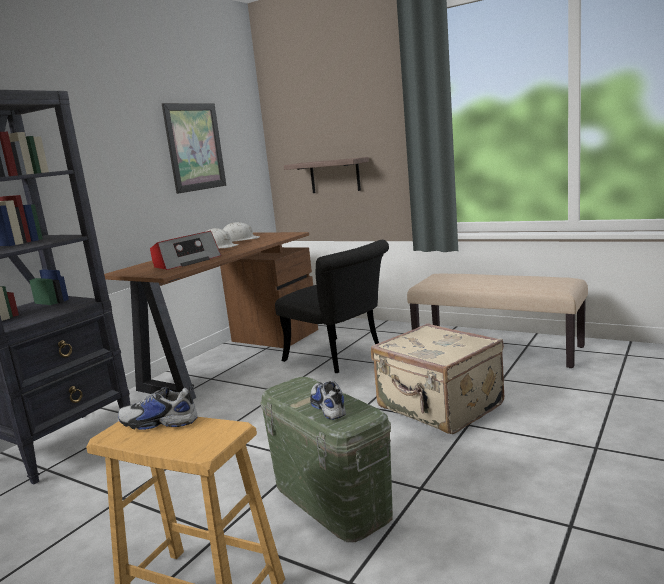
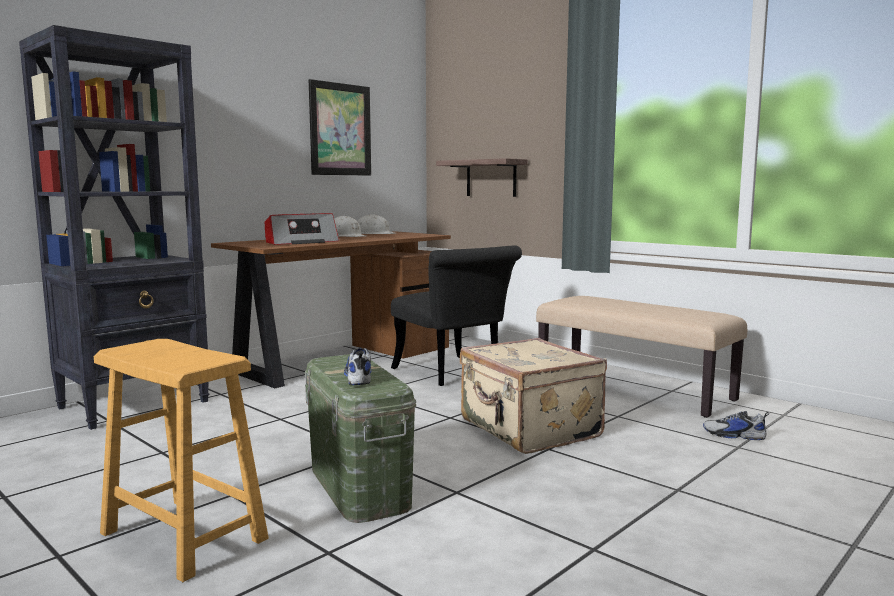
camera: 10 degrees right, 5 degrees down
(159, 422) = (167, 347): shoe -> shoe (734, 435)

